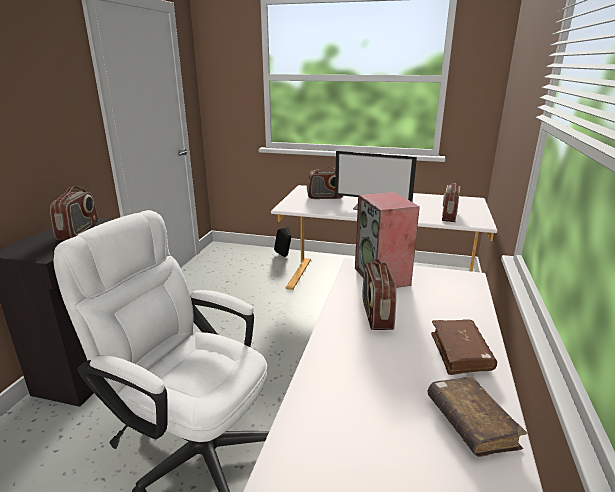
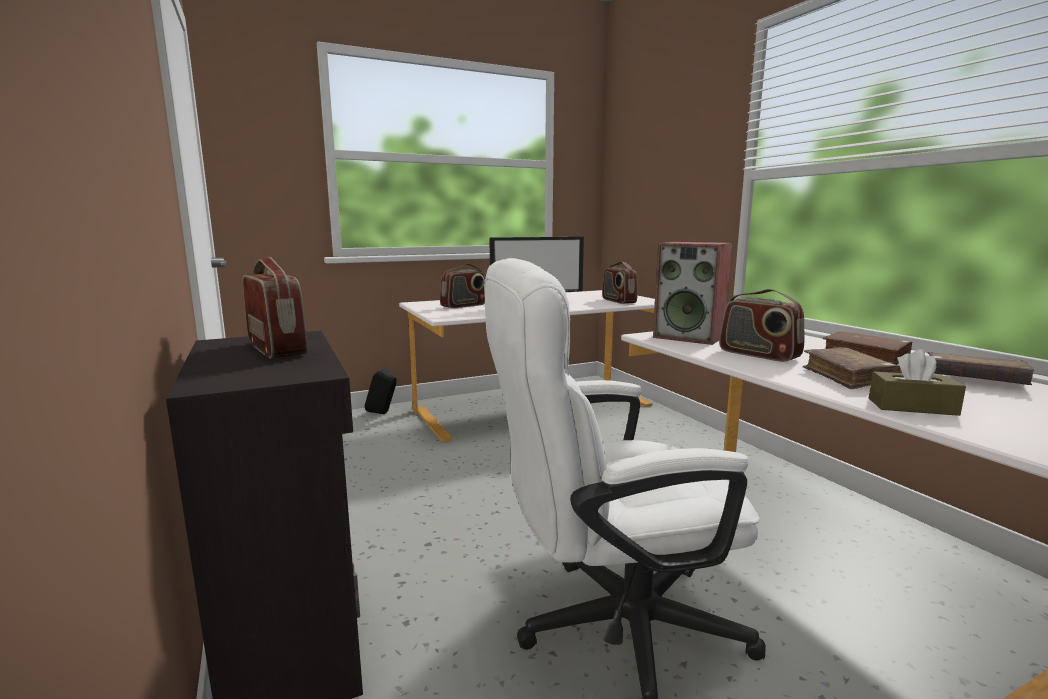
camera: 40 degrees left, 10 degrees down
(321, 413) = (912, 407): none -> brown tissue box
(369, 365) = (848, 377): none -> brown book

